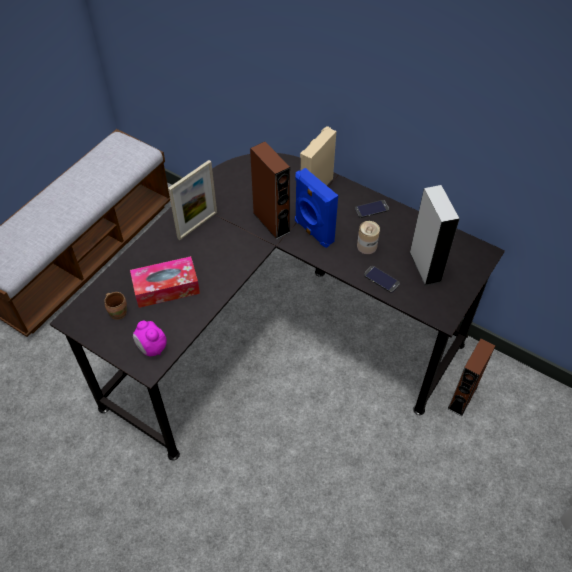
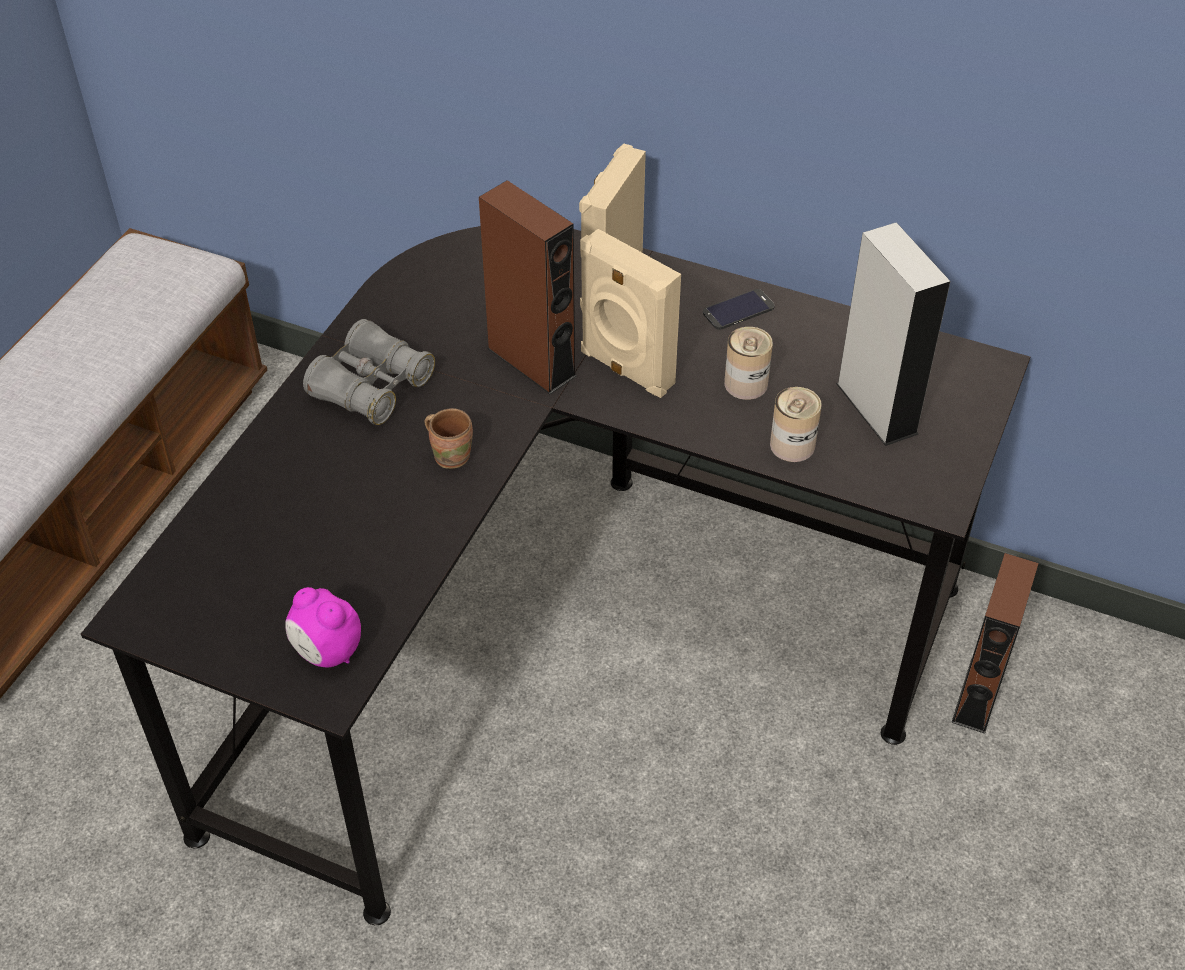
camera: 10 degrees left, 5 degrees down
(118, 312) = (234, 587): brown mug -> brown mug (451, 455)
(166, 288) = (331, 523): tissue box -> none
(197, 225) = (371, 387): picture frame -> grey binoculars
(313, 232) = (625, 370): blue speaker -> beige speaker
(381, 279) = (792, 445): phone -> can

